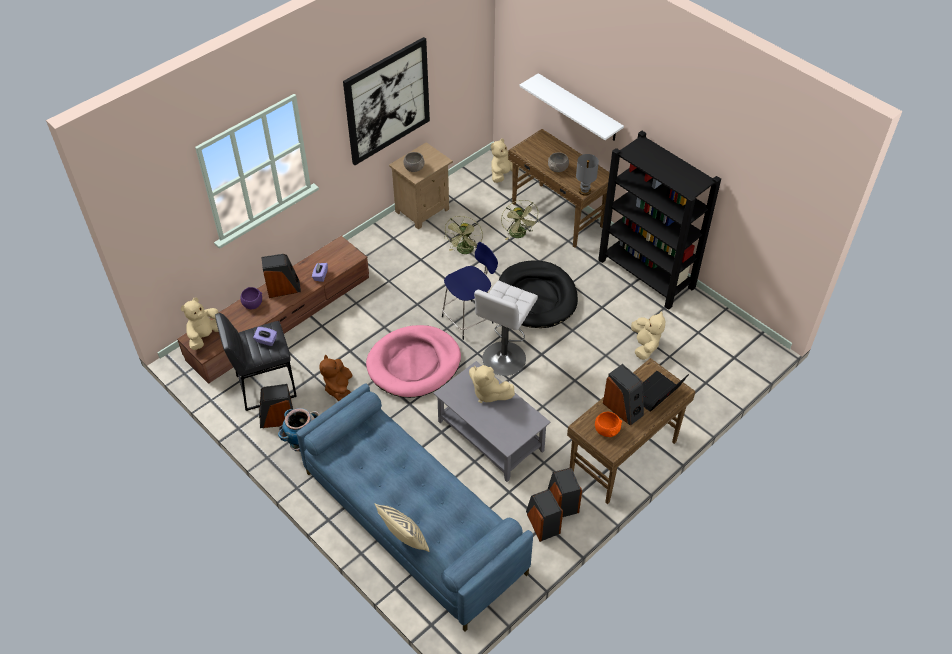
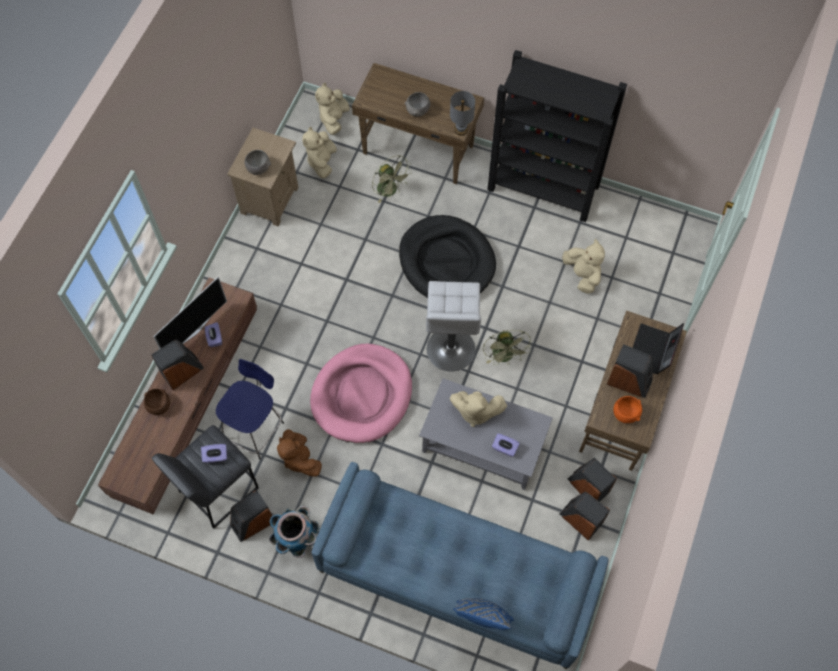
camera: 25 degrees left, 15 degrees up
(205, 336) = (129, 468): beige plush toy -> beige plush toy (321, 162)
(252, 304) = (158, 405): purple bowl -> brown bowl
(309, 265) = (195, 330): none -> television
(387, 101) = (212, 113): picture -> none
(404, 539) = (482, 618): beige pillow -> blue pillow
(465, 251) = (343, 234): green fan -> green fan (505, 357)
(469, 318) = (390, 316): blue stool -> blue stool (254, 428)
(497, 428) = (504, 448): none -> purple tissue box
(579, 108) = (423, 36): white shelf -> none

